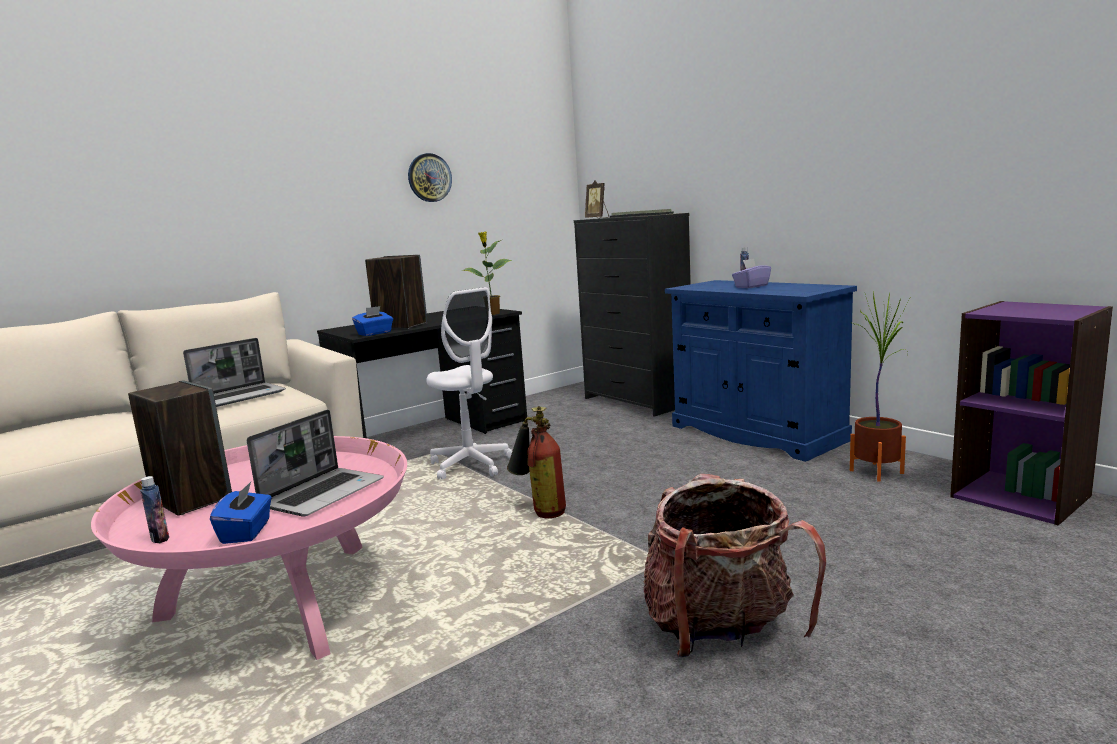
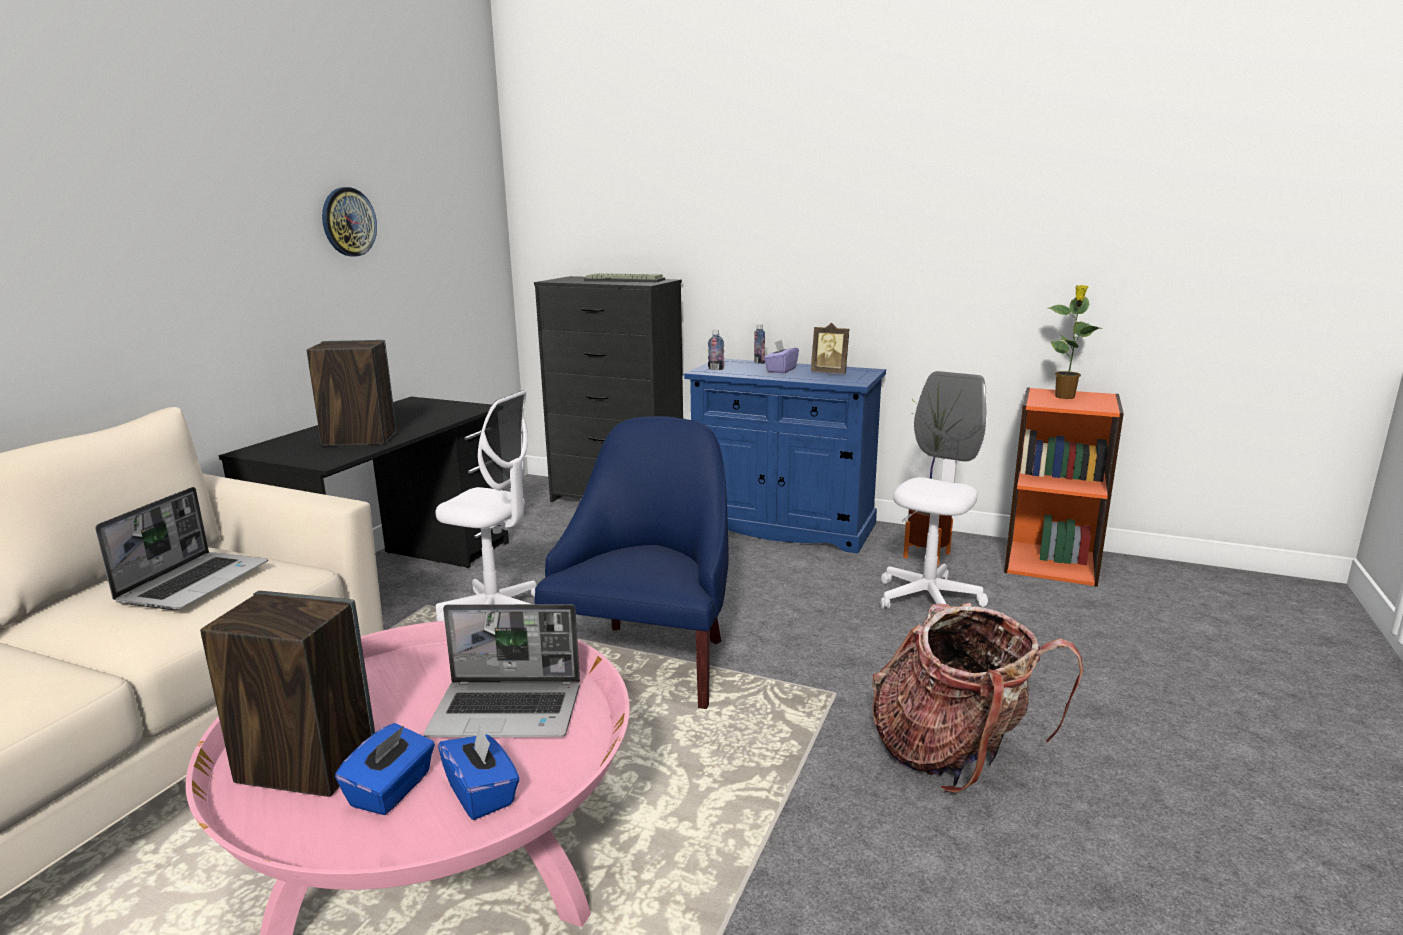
camera: 30 degrees left, 5 degrees up
(160, 539) = (355, 840): bottle -> bottle (716, 369)
(323, 493) = (508, 711): laptop -> laptop turned 90 degrees clockwise
(375, 333) = (343, 456): blue tissue box -> blue tissue box (391, 790)
(492, 314) = (468, 411): potted plant -> potted plant (1065, 397)
(540, 510) = (647, 661): fire extinguisher -> blue armchair
(597, 218) = (564, 280): picture frame -> picture frame (830, 373)
(837, 506) = (928, 599): none -> white office chair
(1020, 496) = (1051, 562): purple bookcase -> orange bookcase

